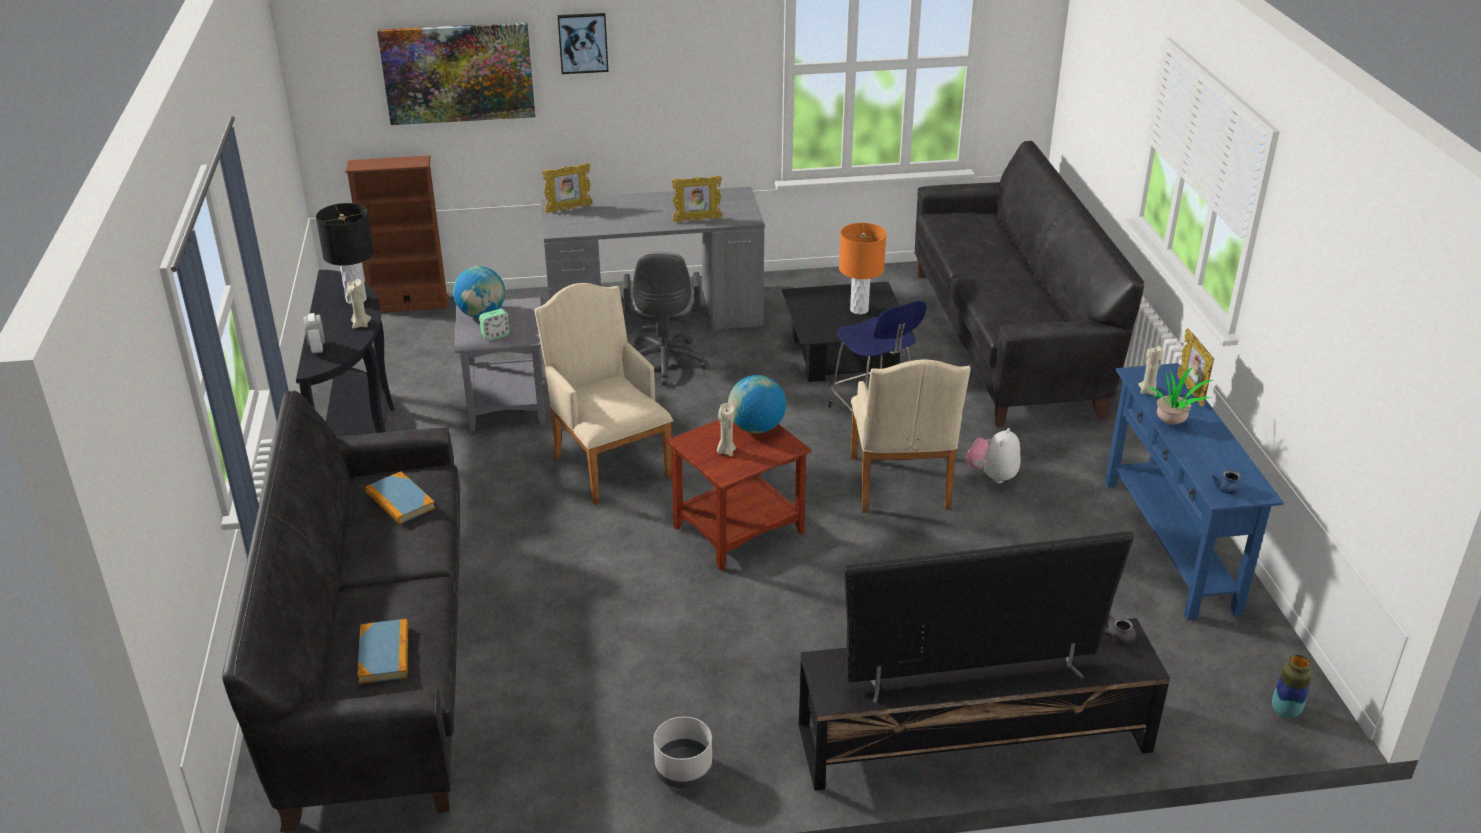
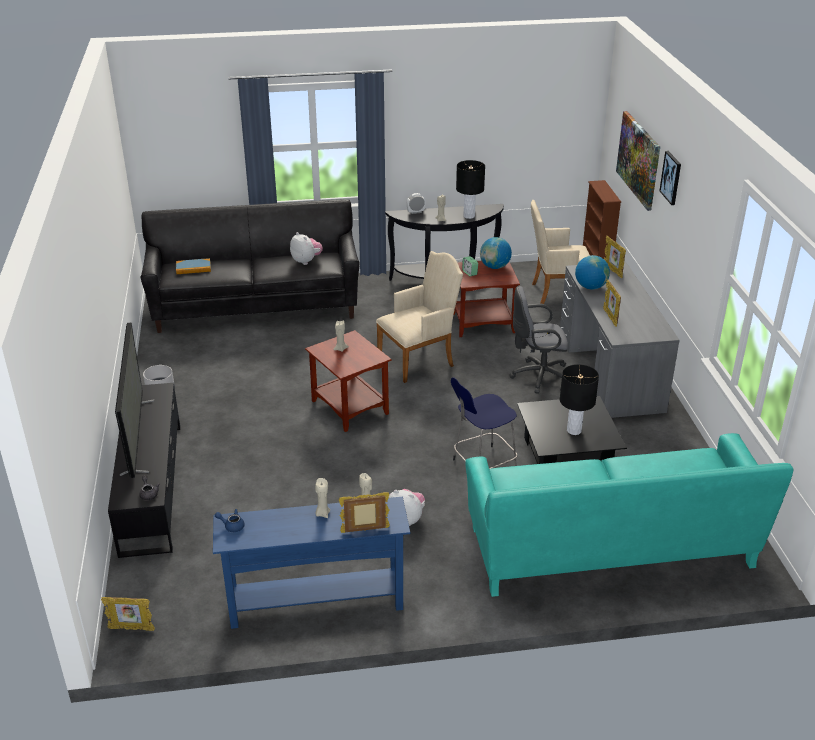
camera: 90 degrees right, 0 degrees up
(400, 501) = (306, 261): book -> plush toy
(505, 403) = (482, 322): grey side table -> brown side table
(756, 428) = (364, 359): globe -> globe (590, 287)
(859, 310) = (573, 430): orange table lamp -> black table lamp
(900, 487) = (392, 474): beige armchair -> beige armchair (556, 294)
(1005, 340) = (611, 547): black sofa -> turquoise sofa
(1172, 422) = (322, 513): potted plant -> beige candle
(1285, 711) = (131, 629): vase -> picture frame

